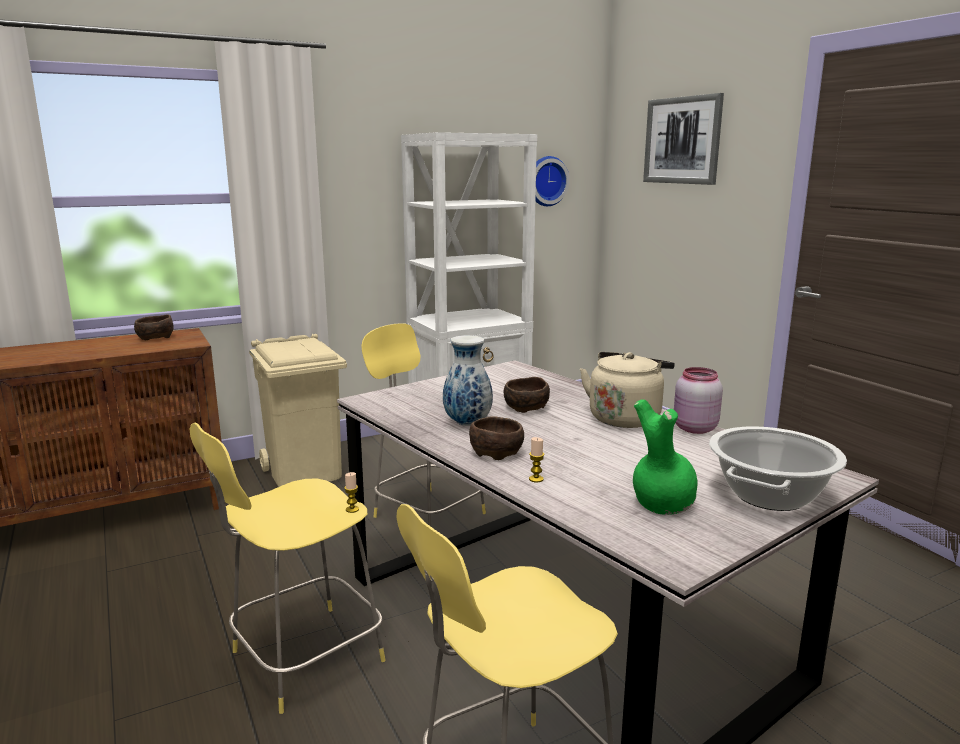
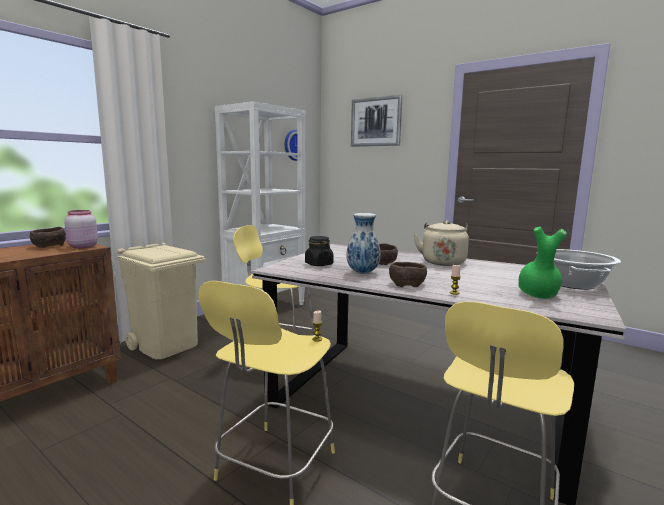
camera: 25 degrees left, 5 degrees down
(433, 399) = (318, 264): none -> black jar
(693, 428) = (484, 263): pink jar -> pink jar (82, 247)

